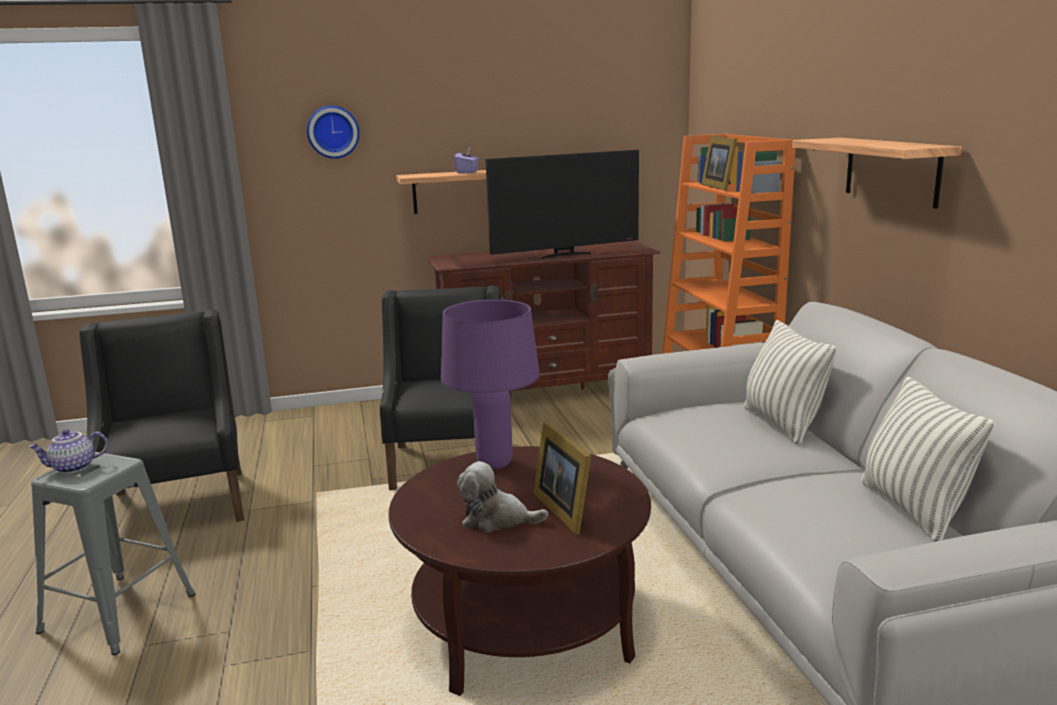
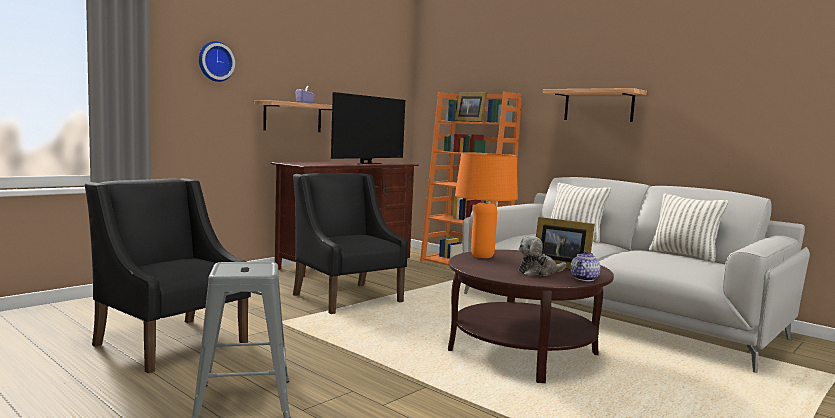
camera: 35 degrees left, 10 degrees down
(73, 468) = (230, 268): teapot -> teapot (585, 279)
(493, 464) = (482, 256): purple table lamp -> orange table lamp

